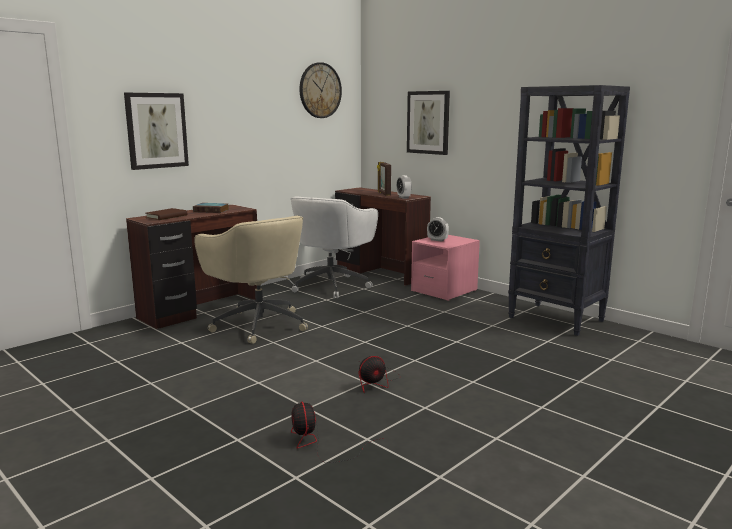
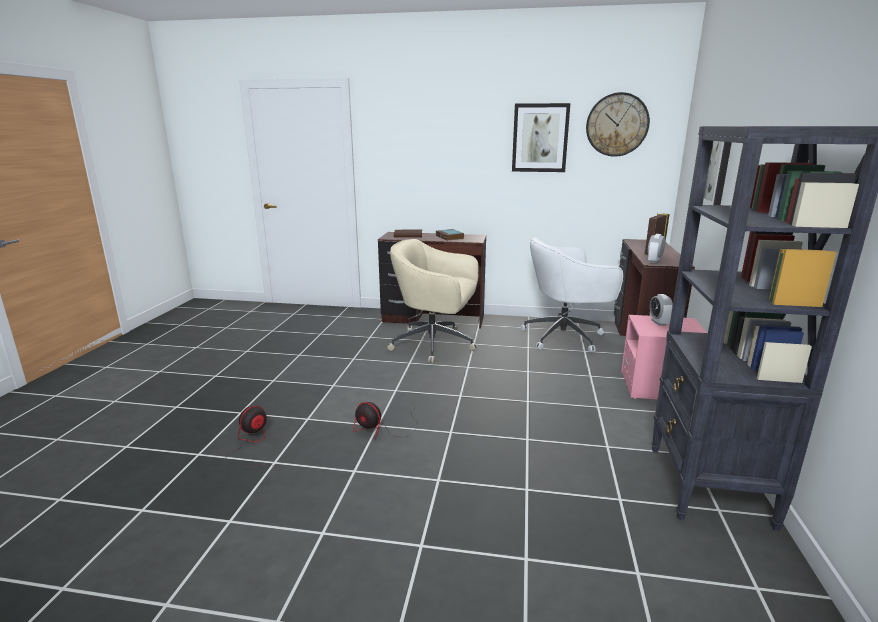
camera: 55 degrees right, 5 degrees up
(156, 130) = (421, 163): picture -> picture (540, 138)
(258, 324) = (435, 345): beige office chair -> beige office chair turned 90 degrees clockwise

